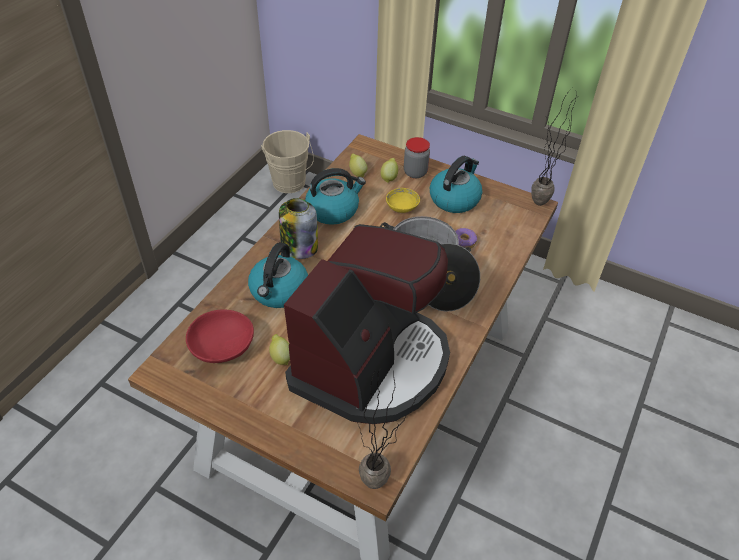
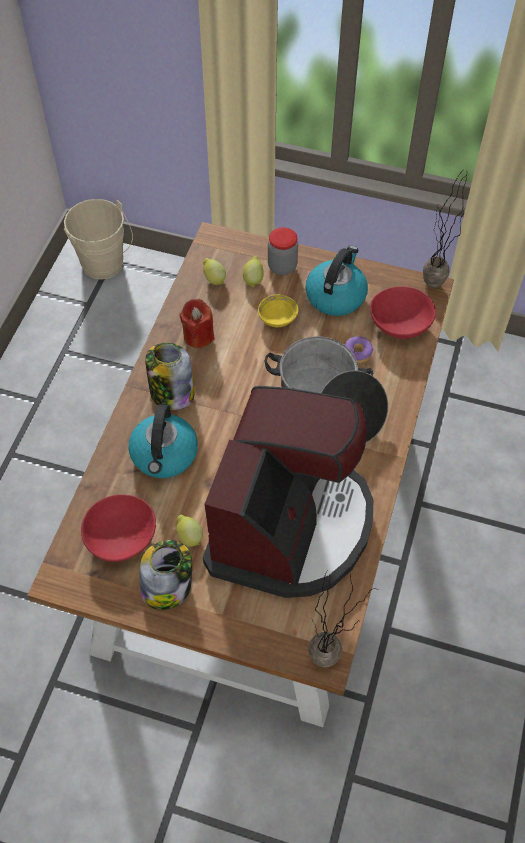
camera: 10 degrees left, 10 degrees up
(249, 394) = (167, 586): none -> jar
(333, 210) = (198, 336): kettle -> red candle
(504, 227) = (400, 325): none -> red bowl

